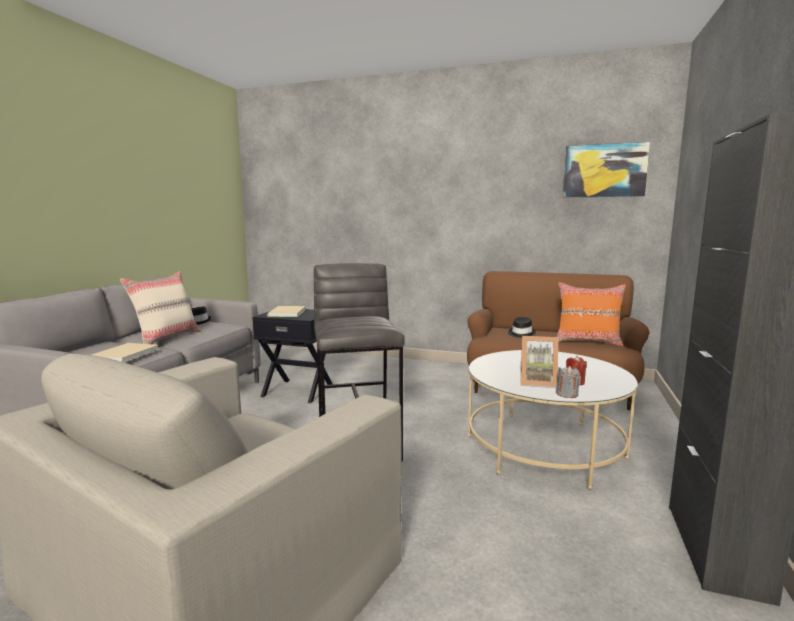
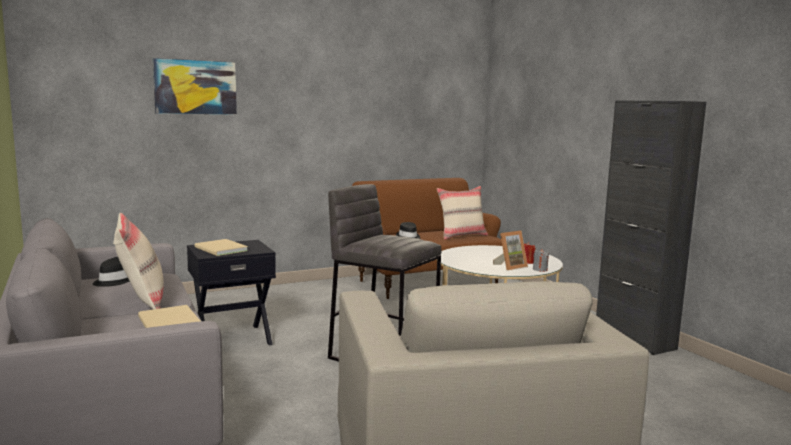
camera: 45 degrees left, 0 degrees up
(588, 341) = (462, 236): orange pillow -> beige pillow
(604, 171) = (440, 89): picture -> picture (195, 87)

